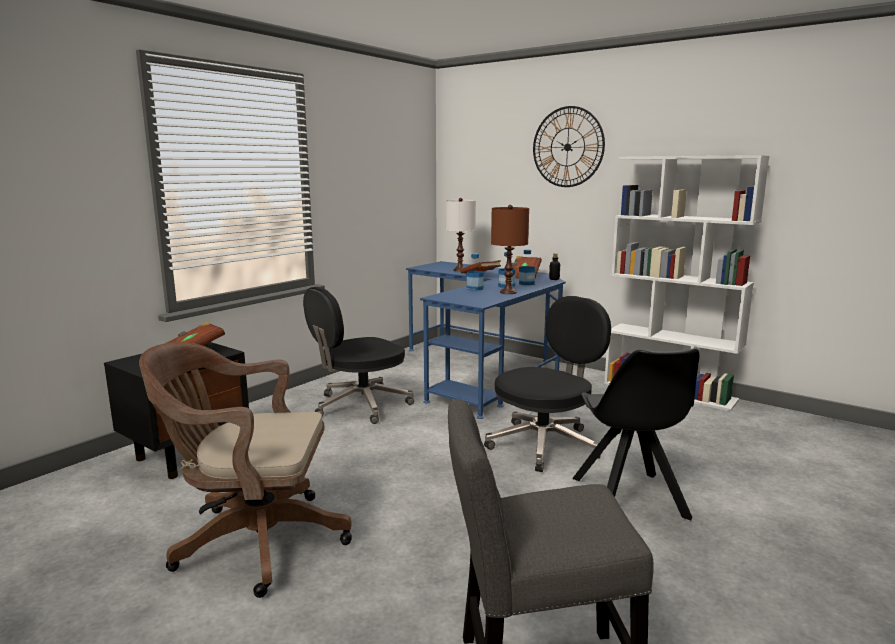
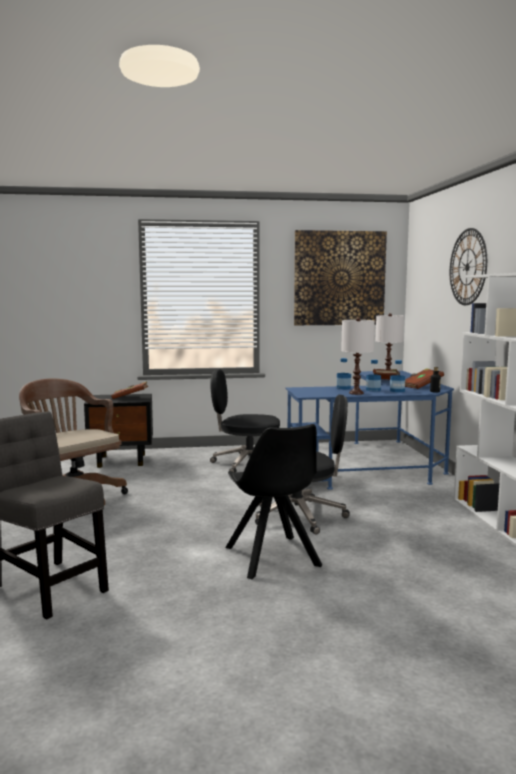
camera: 45 degrees right, 5 degrees down
(384, 156) = (339, 278): none -> picture
(508, 292) = (356, 393): brown table lamp -> white table lamp
(629, 499) = (273, 558): black chair -> black chair turned 60 degrees counterclockwise

